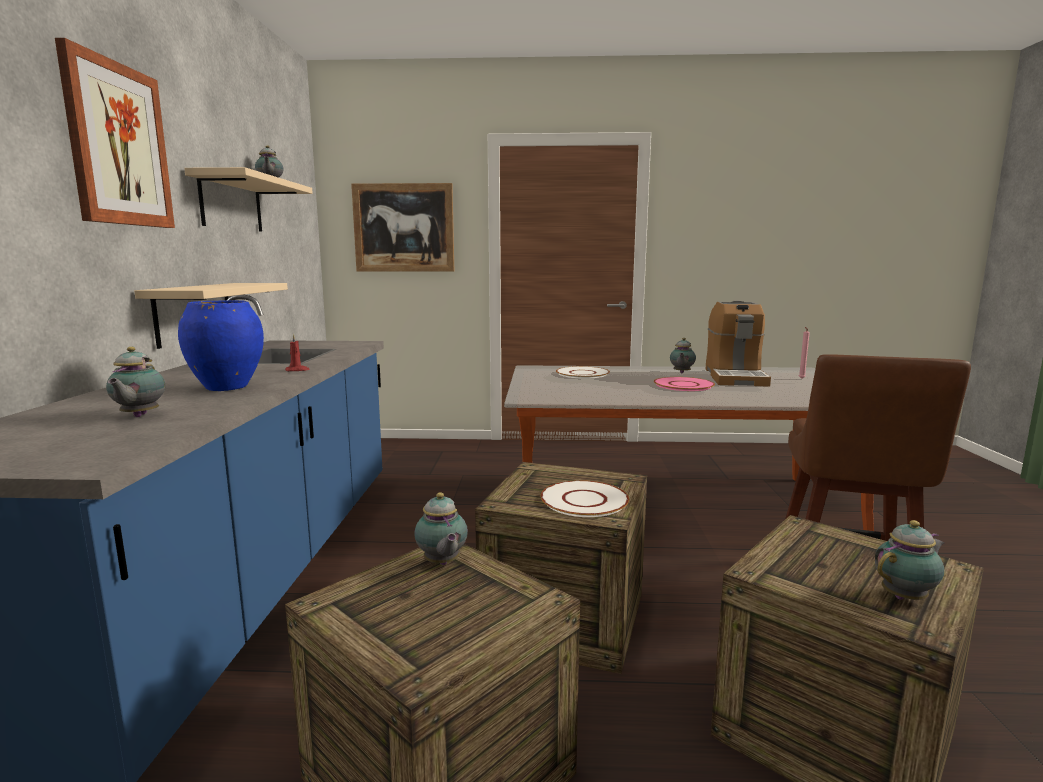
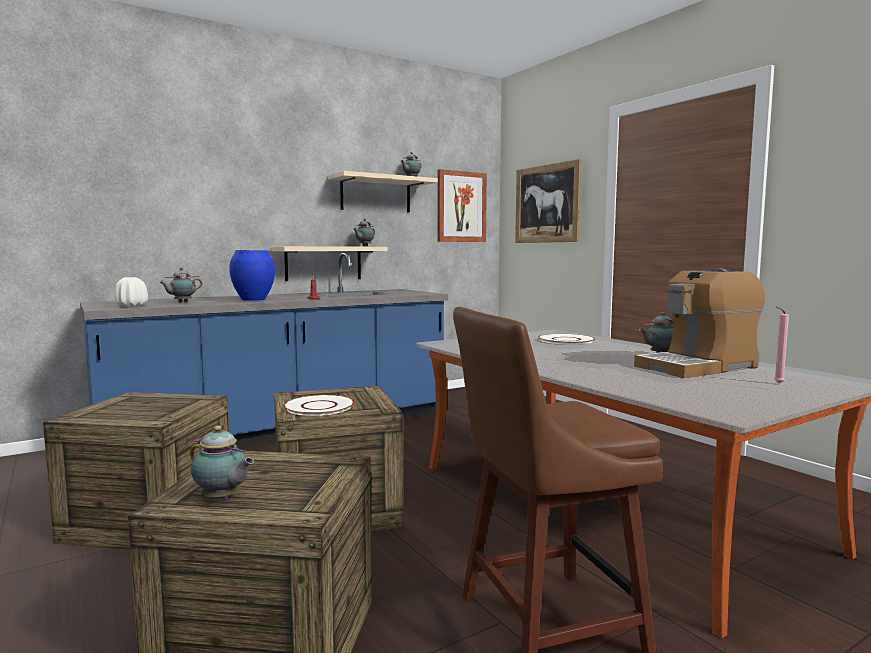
camera: 55 degrees right, 5 degrees down
(103, 444) = (132, 306): none -> white vase
(118, 145) = (271, 167): picture -> picture (461, 207)
(442, 563) = (188, 400): teapot -> teapot (364, 246)
(684, 385) = (599, 360): pink plate -> none

